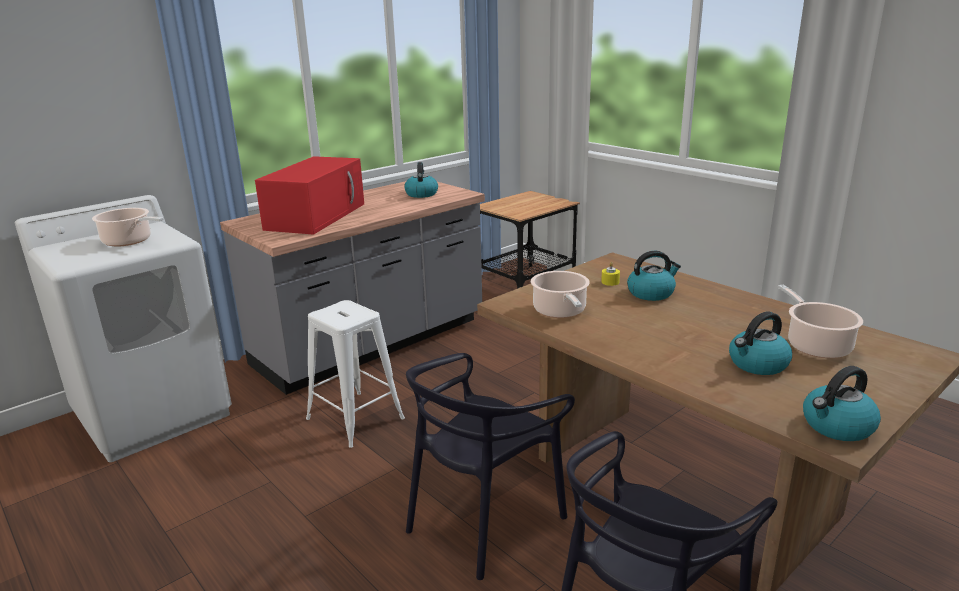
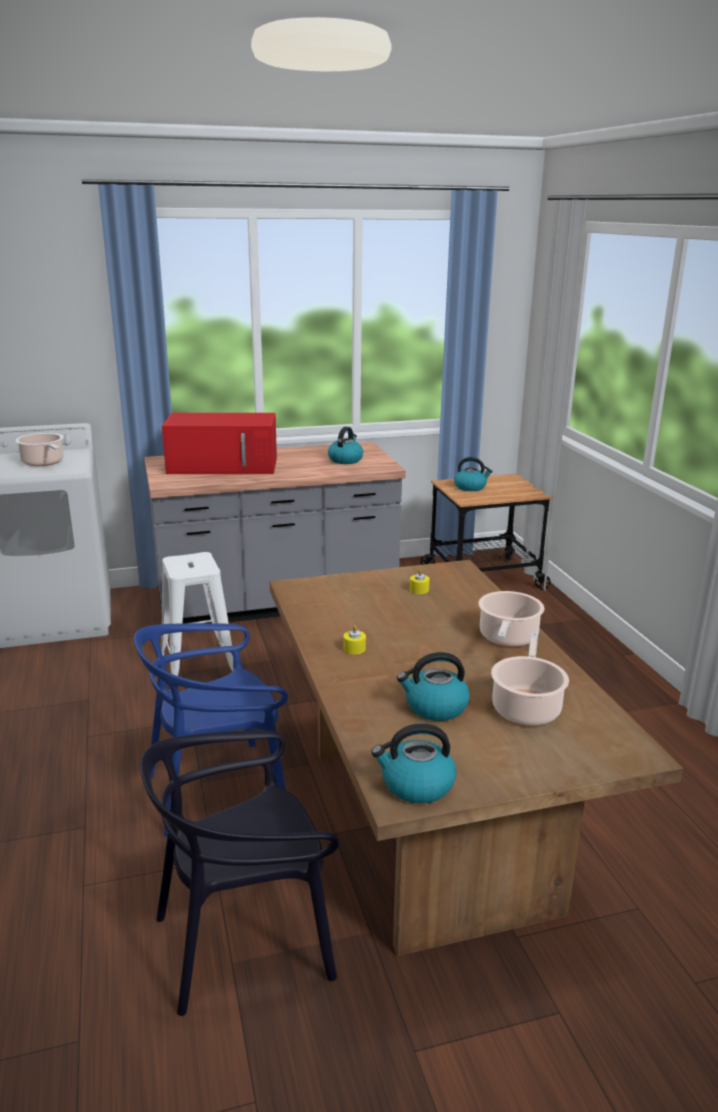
camera: 25 degrees right, 0 degrees up
(316, 216) = (225, 465): red microwave -> red microwave turned 45 degrees clockwise
(484, 520) = (217, 790): black chair -> blue chair
(560, 311) = (329, 607): cooking pot -> cooking pot (507, 638)
(630, 338) = (354, 648): none -> yellow candle
(651, 293) = (442, 611): kettle -> kettle (470, 487)

